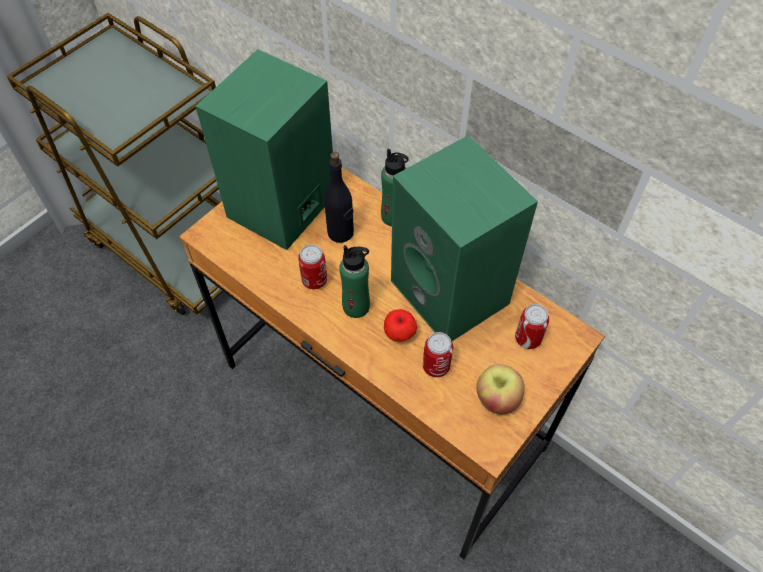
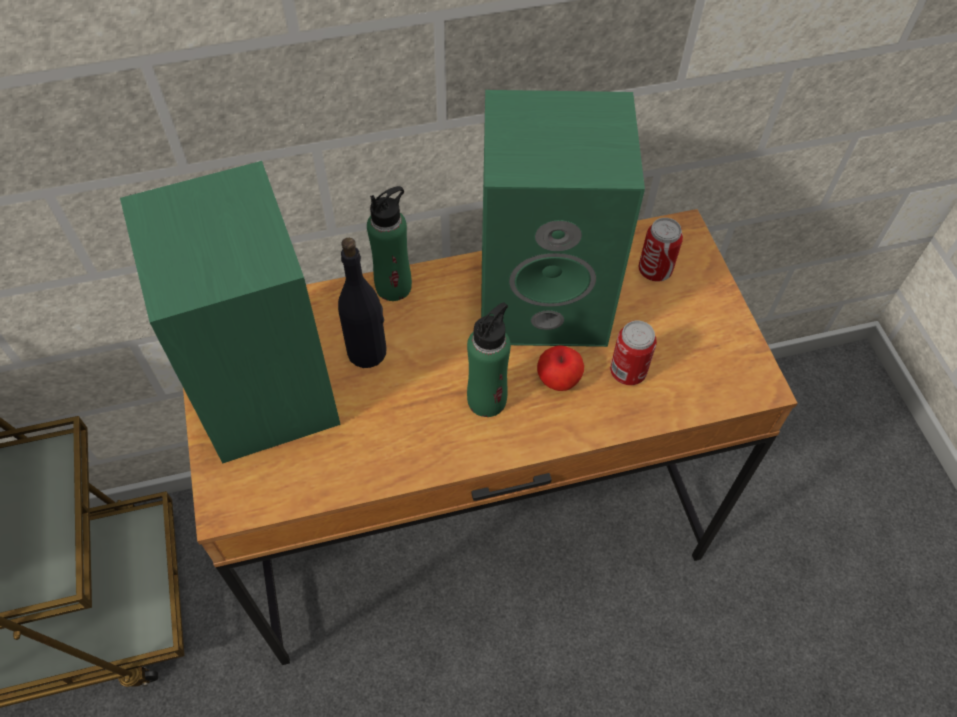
camera: 55 degrees left, 0 degrees up
(314, 280) = (413, 421): can -> none
(497, 399) = (706, 343): apple -> none

